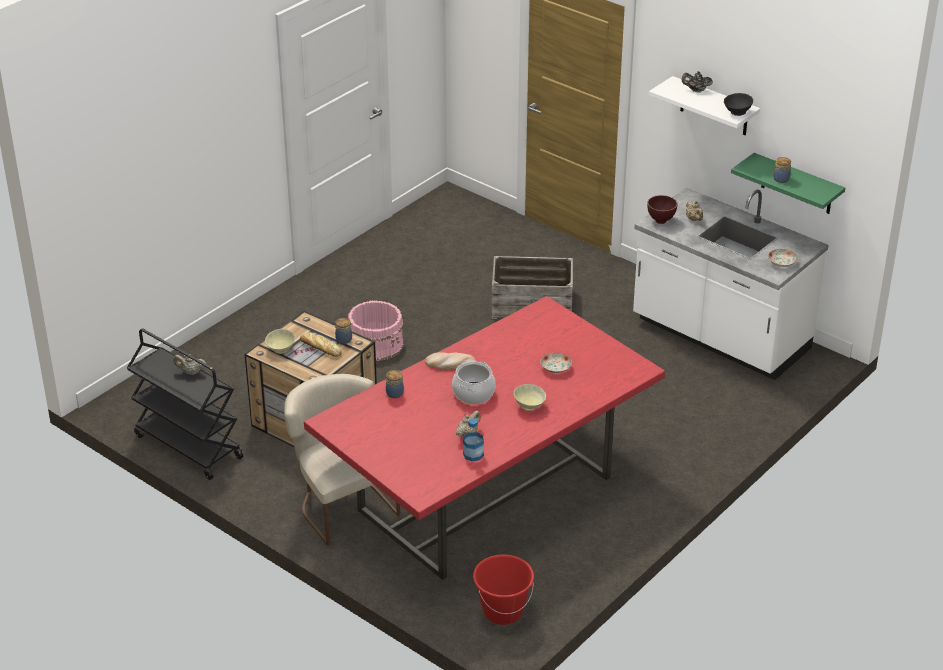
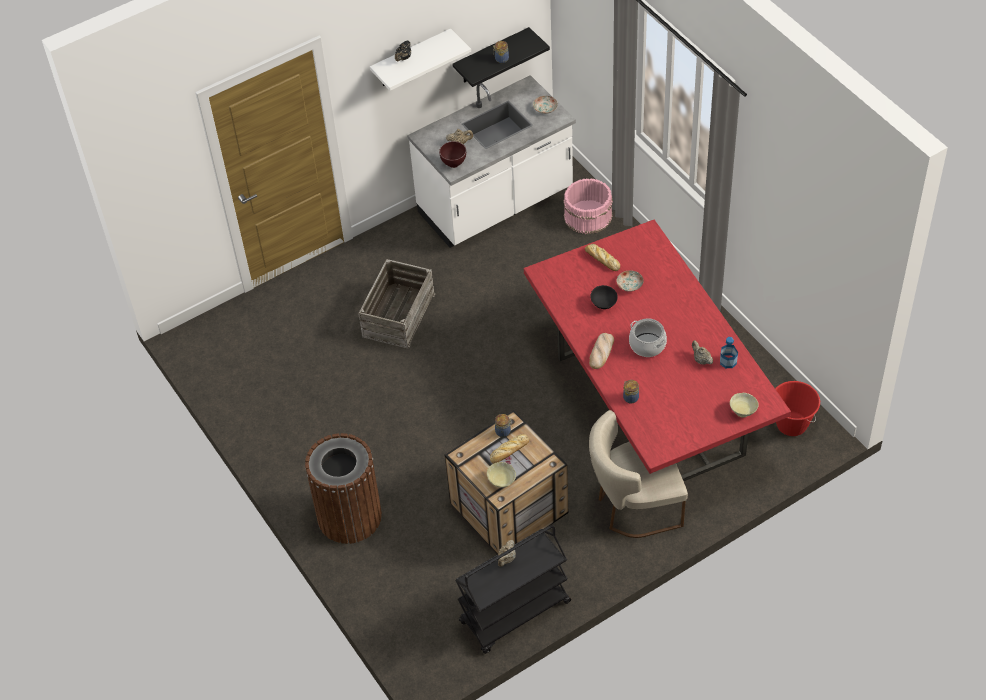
camera: 70 degrees left, 15 degrees up
(274, 325) = (349, 516): none -> brown trash can
(376, 344) = (412, 441): pink bucket -> pink bucket (587, 216)
(529, 406) = (675, 313): beige bowl -> beige bowl (743, 411)
(584, 343) = (601, 259): none -> bread
(737, 112) = (452, 43): black bowl -> black bowl (603, 304)
(797, 184) = (491, 56): green shelf -> black shelf

